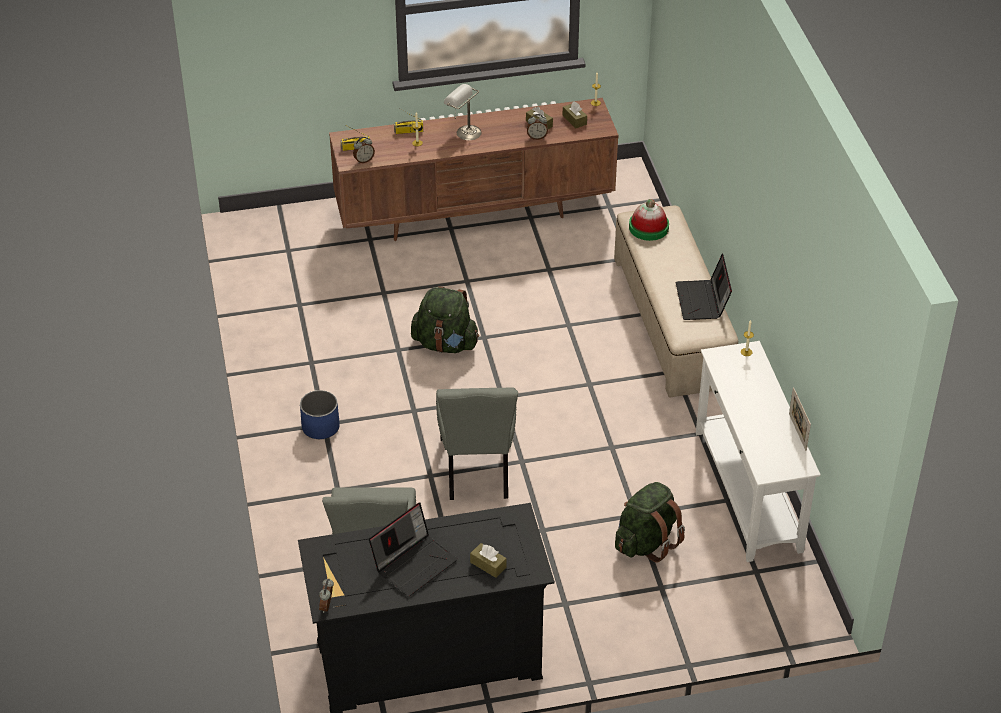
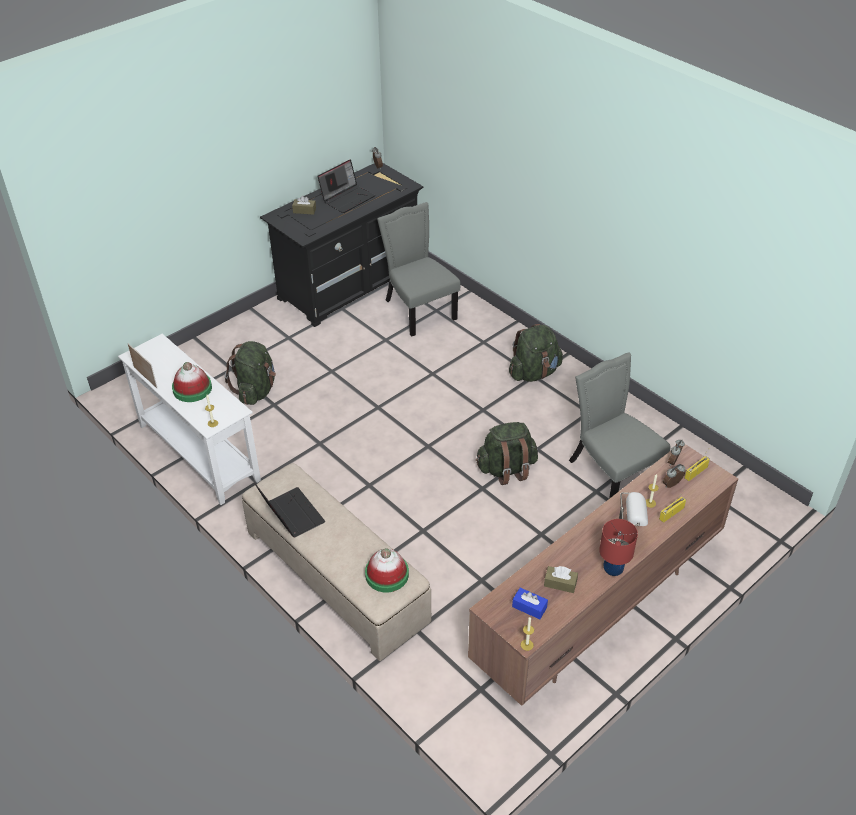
camera: 150 degrees right, 0 degrees up
(320, 427) = (534, 373): blue planter -> green backpack
(414, 563) = (347, 198): laptop -> laptop turned 150 degrees counterclockwise
(477, 466) = (406, 392): grey chair -> grey chair (612, 475)
(492, 117) = (613, 569): none -> red table lamp
(537, 137) = (547, 564): alarm clock -> alarm clock (672, 485)
(574, 120) = (529, 607): brown tissue box -> blue tissue box
(751, 398) = (192, 389): none -> hat

